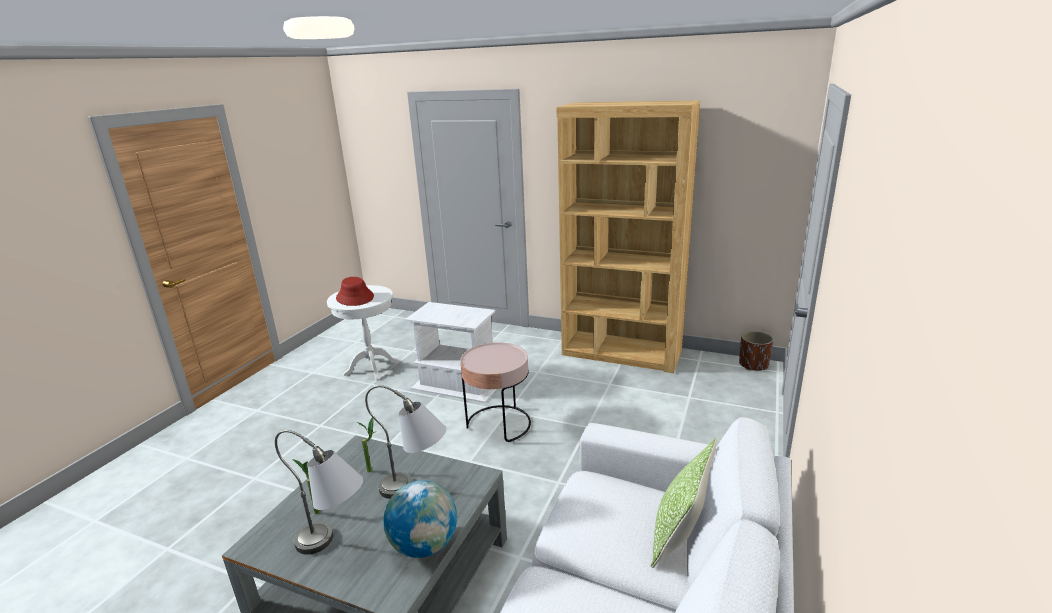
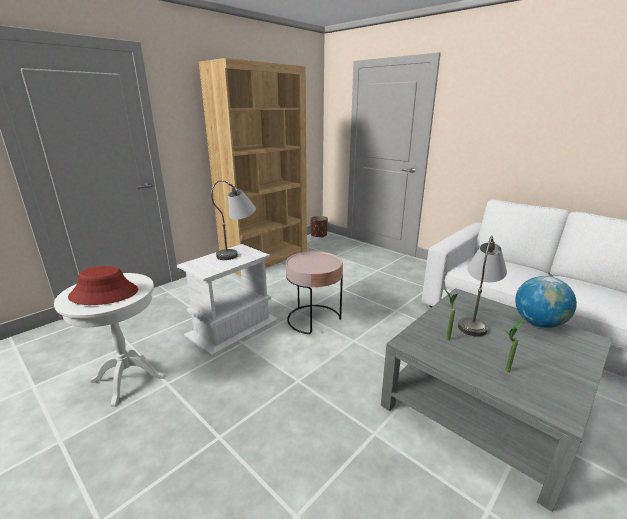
camera: 70 degrees left, 0 degrees up
(335, 545) = (548, 362): grey table lamp -> grey table lamp (238, 252)
(680, 536) = (506, 262): pillow -> none

